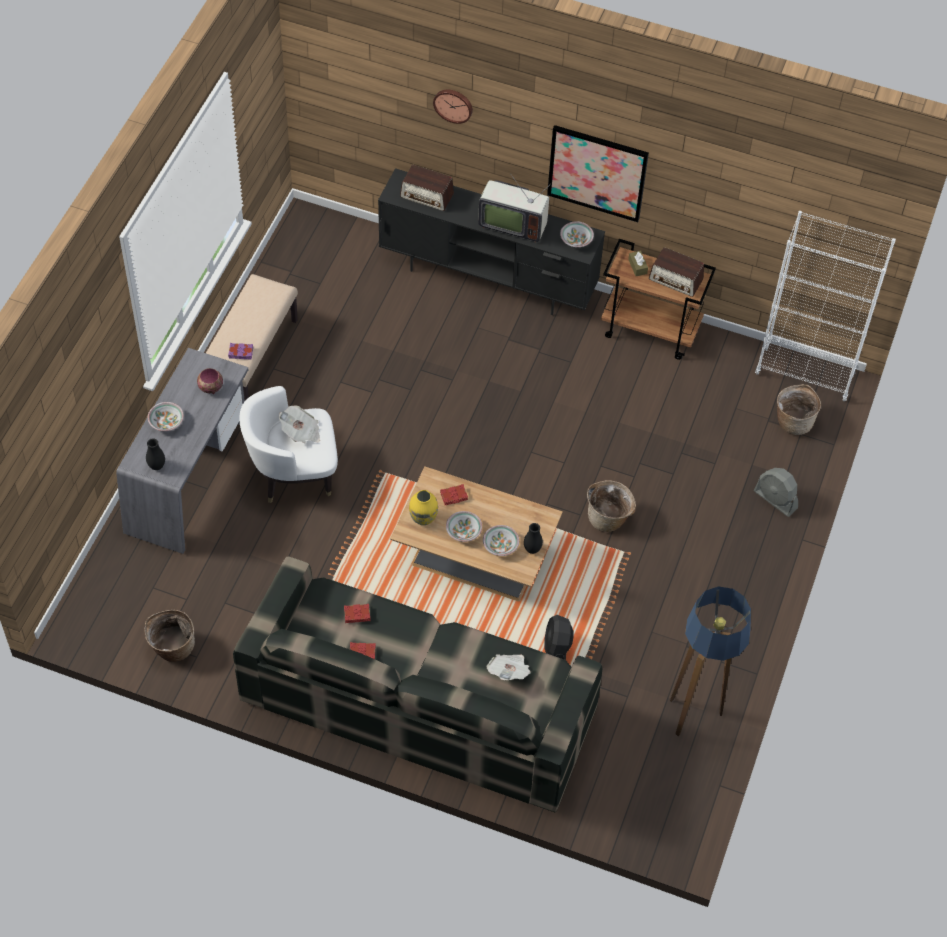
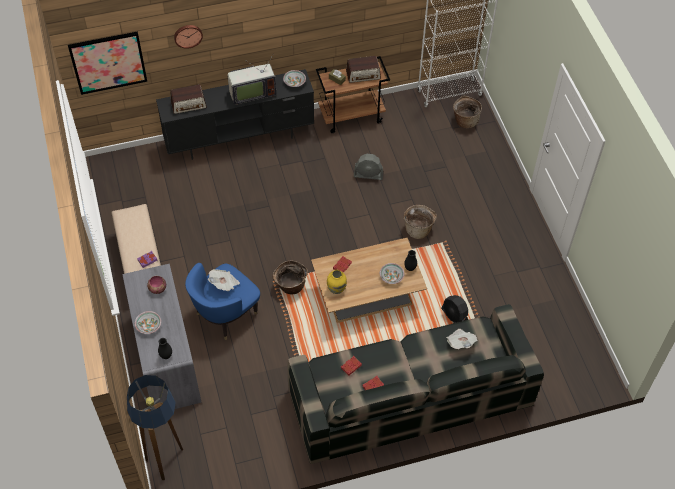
camera: 35 degrees left, 0 degrees up
(172, 647) = (243, 461): basket -> basket (290, 286)
(293, 474) = (225, 314): white armchair -> blue armchair
(464, 531) = (365, 282): bowl -> none
(597, 172) = (293, 33): picture -> picture (108, 62)
(695, 715) = (553, 305): floor lamp -> floor lamp (167, 460)
(775, 500) = (492, 167): grey fan -> grey fan (368, 175)

